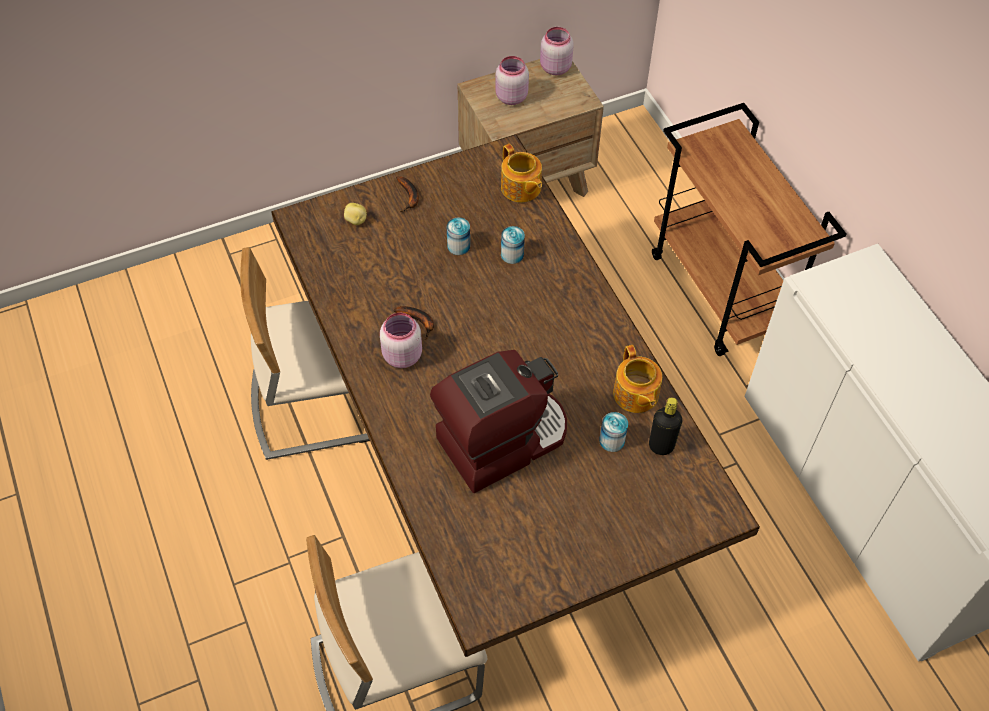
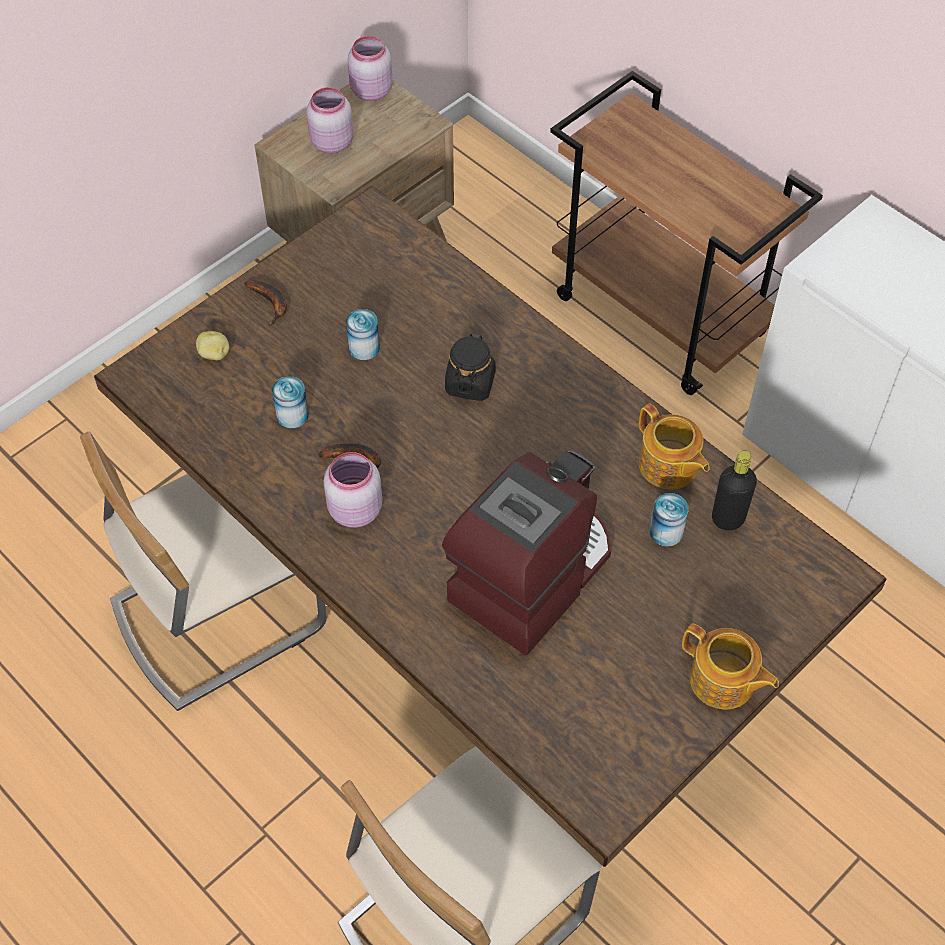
camera: 20 degrees left, 0 degrees up
(512, 254) = (437, 338): can -> can (292, 415)
(521, 188) = (410, 252): teapot -> teapot (723, 681)
(521, 293) = (470, 383): none -> black jar

